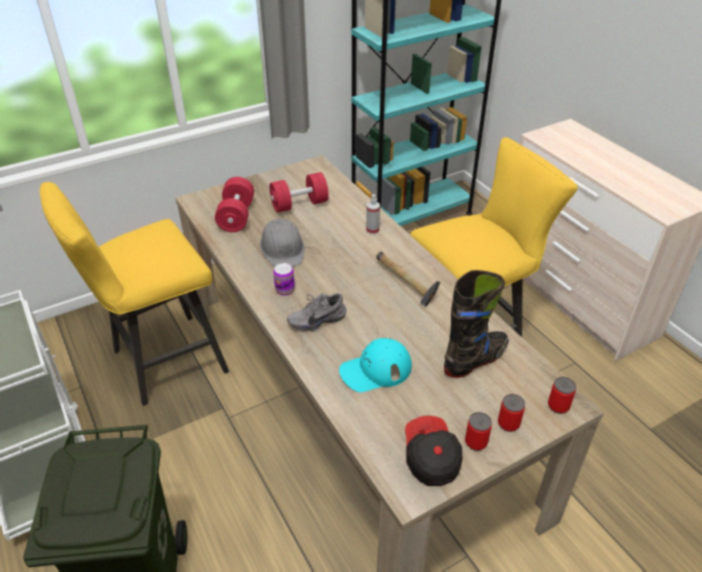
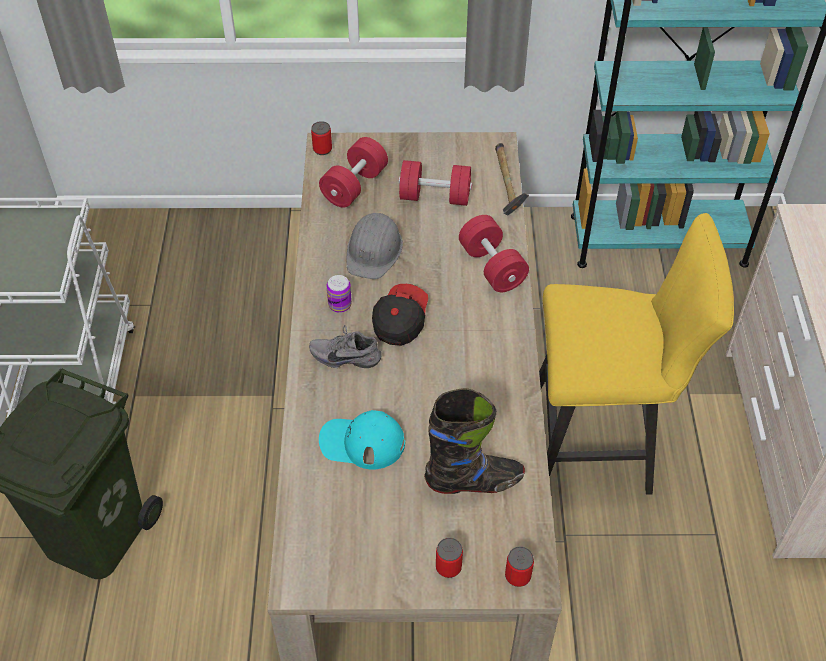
camera: 30 degrees right, 10 degrees up
(161, 363) = (242, 313): yellow stool -> none
(372, 230) = (492, 267): spray bottle -> red dumbbell
(405, 284) = (473, 355): hammer -> hammer (506, 186)
(430, 458) = (342, 561): cap -> cap (399, 321)
(476, 442) = (399, 569): can -> can (322, 149)

